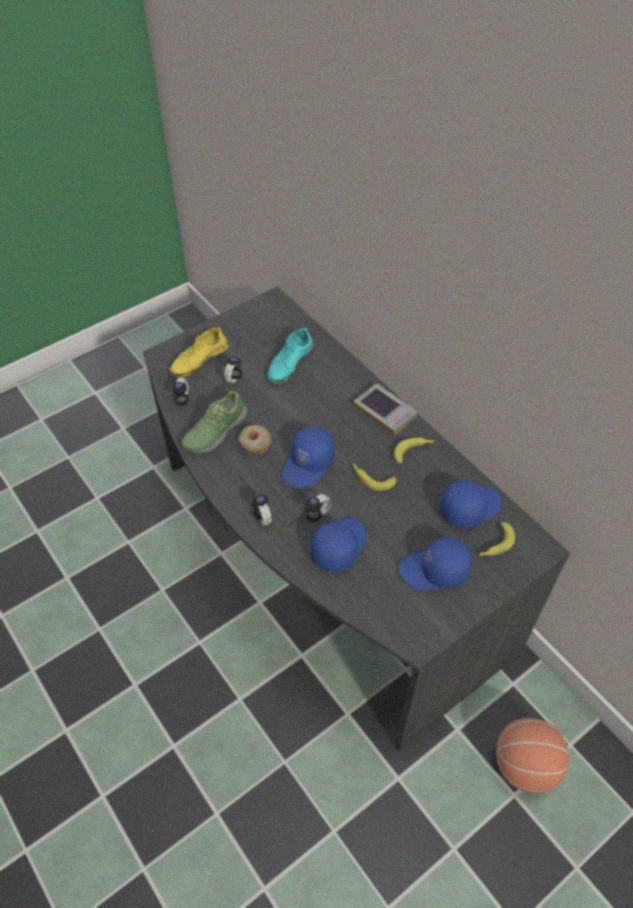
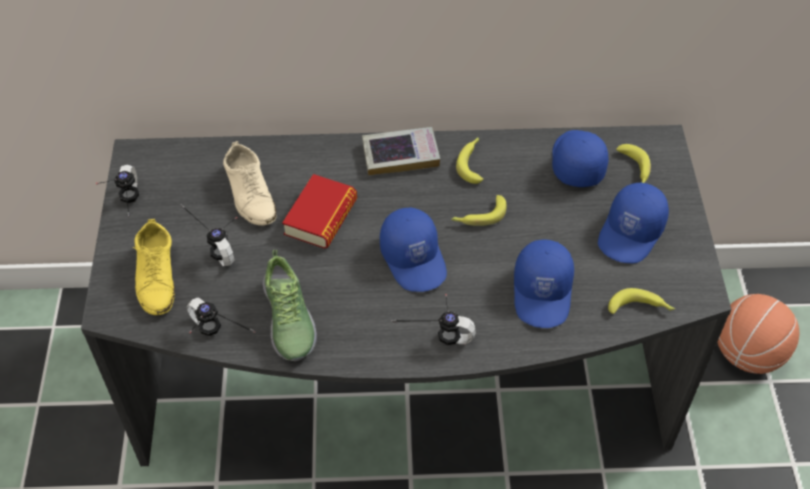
camera: 55 degrees left, 0 degrees up
(255, 443) = (341, 290): donut -> none
(290, 362) = (250, 194): turquoise shoe -> beige shoe
(301, 403) = (321, 217): none -> book
(301, 518) = (483, 305): headphones -> headphones (121, 208)
(338, 546) = (543, 293): blue cap -> blue cap turned 150 degrees counterclockwise
(372, 609) = (640, 308): none -> banana

